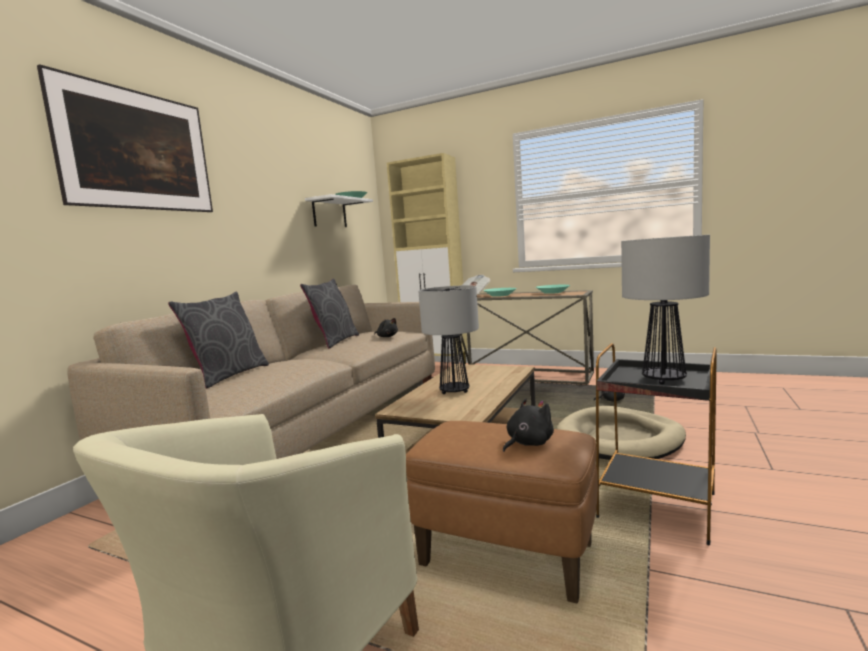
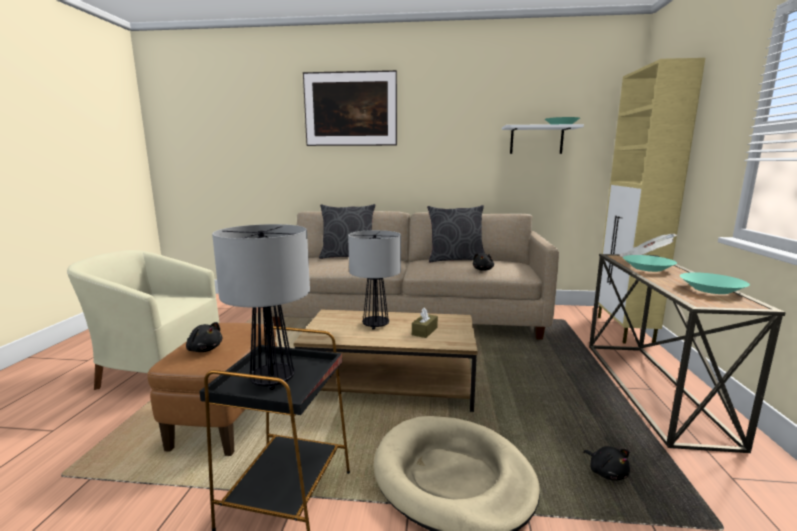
camera: 70 degrees right, 5 degrees up
(484, 377) = (424, 331): none -> brown tissue box

